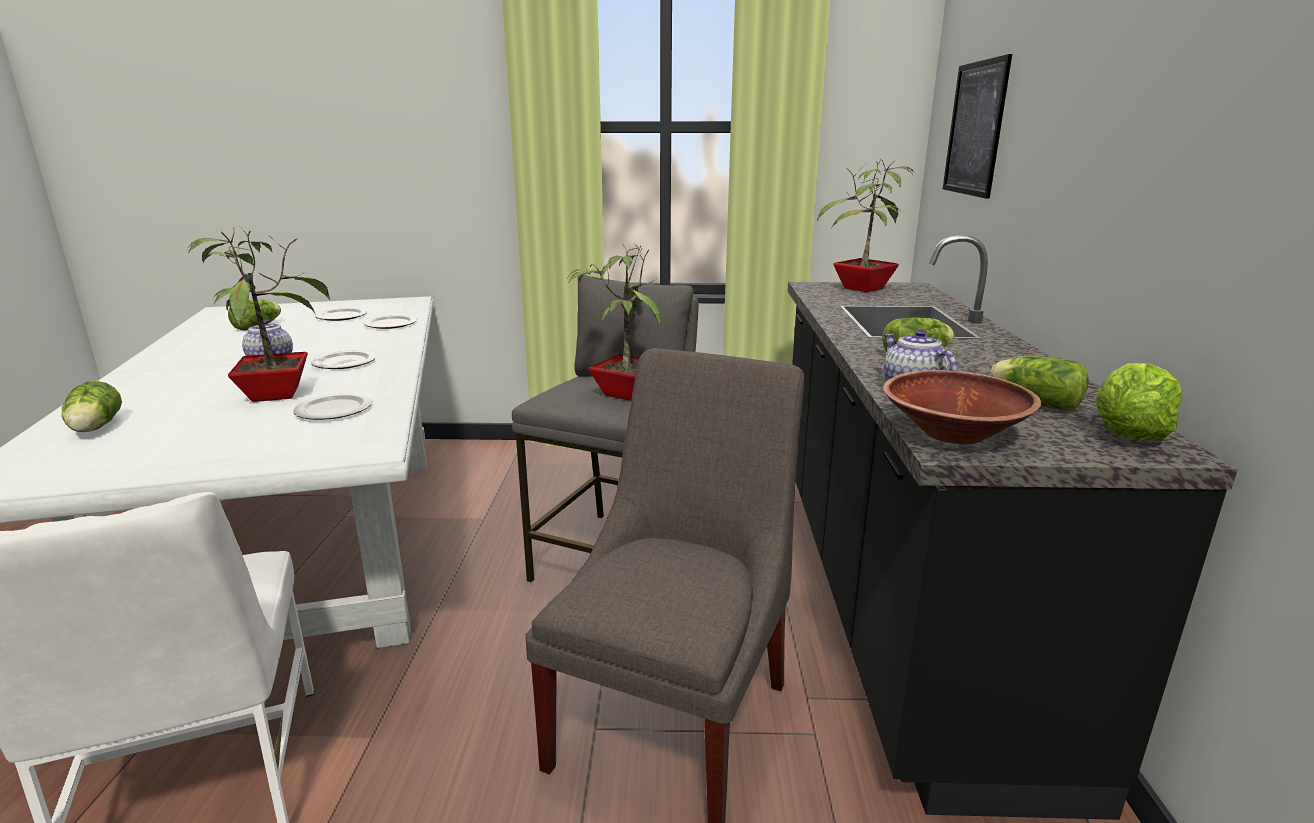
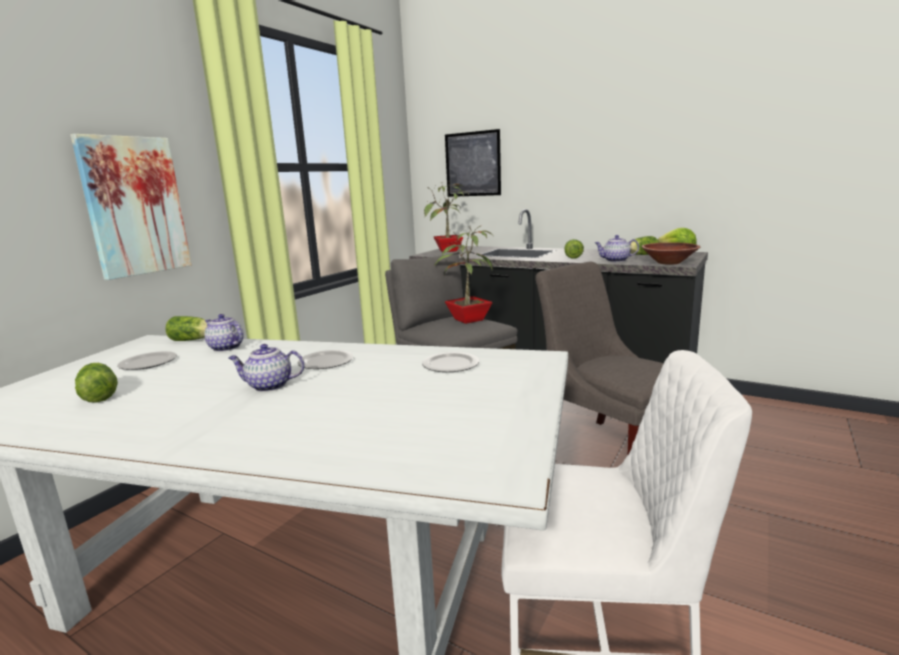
camera: 60 degrees left, 5 degrees down
(94, 428) = (388, 445): lettuce -> lettuce (193, 340)
(276, 393) = (381, 381): potted plant -> none
(390, 324) = (225, 348): plate -> teapot
(432, 167) = (135, 206): none -> picture

